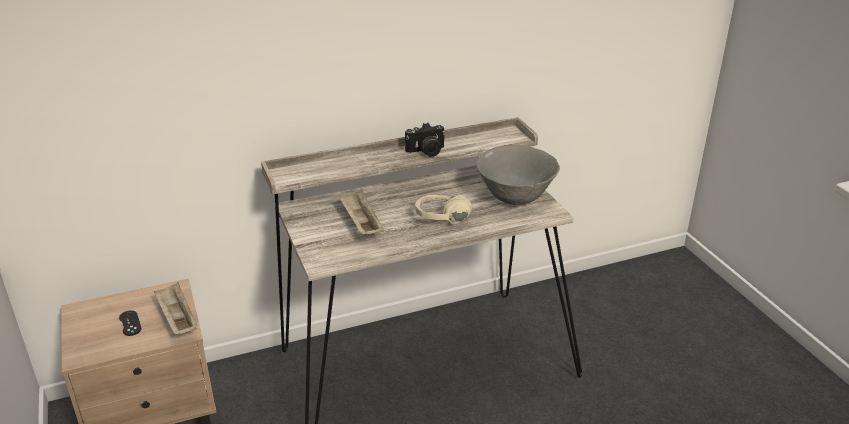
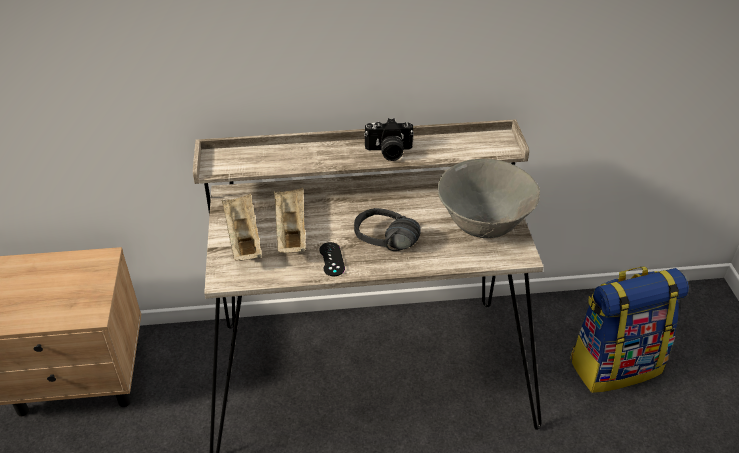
camera: 15 degrees right, 10 degrees up
(130, 323) = (44, 292): black game controller -> black game controller (332, 259)
(177, 319) = (91, 297): beige tray -> beige tray (243, 239)
(442, 222) = (383, 246): beige headphones -> black headphones
(623, 320) = (614, 364): none -> backpack

